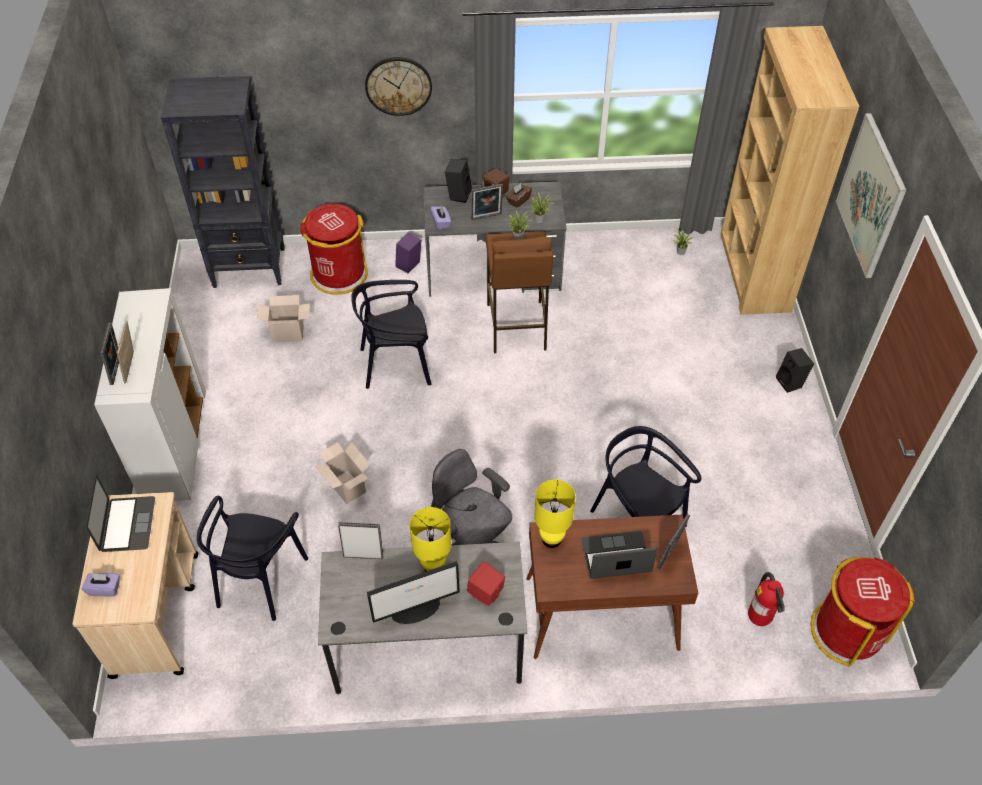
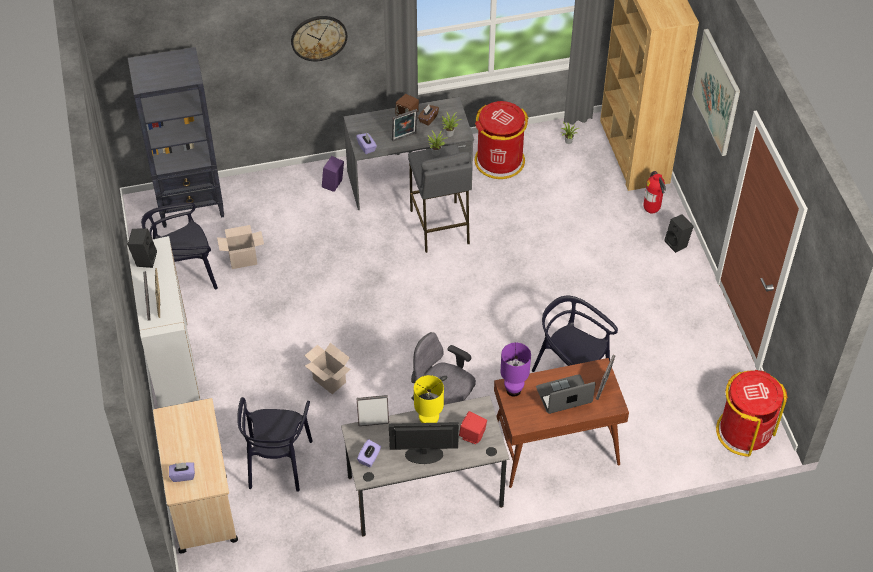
camera: 10 degrees left, 0 degrees up
(127, 524) = (183, 427): laptop -> none
(338, 274) = (273, 200): red trash can -> red trash can (499, 161)
(346, 603) = (369, 458): none -> purple tissue box
(396, 364) = (344, 273): black chair -> black chair (185, 275)
(416, 608) = (423, 454): monitor -> monitor turned 150 degrees counterclockwise
(458, 194) = (375, 119): black speaker -> black speaker (144, 259)
(516, 327) = (440, 227): brown stool -> grey stool
(552, 539) = (514, 390): yellow table lamp -> purple table lamp
(759, 619) = (677, 433): fire extinguisher -> fire extinguisher (652, 210)

